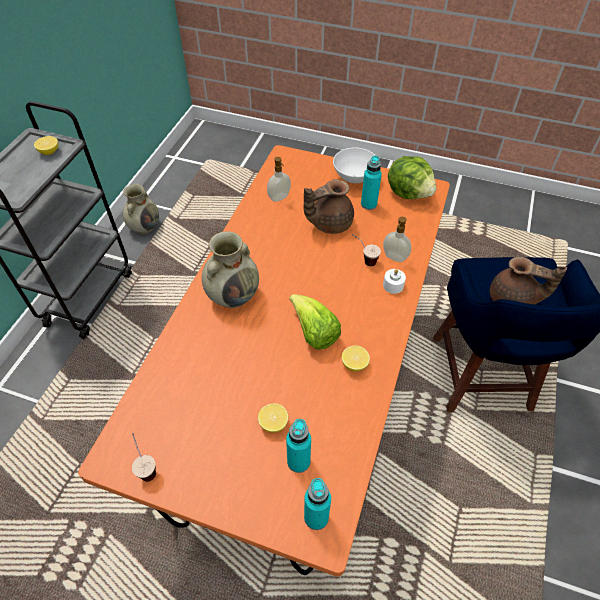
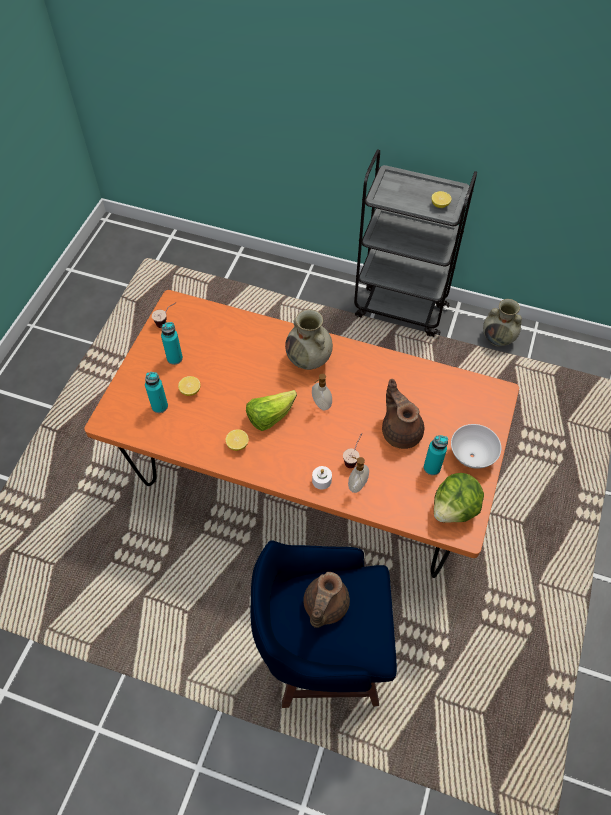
camera: 90 degrees right, 5 degrees up
(279, 198) = (433, 390): soap dispenser -> soap dispenser (320, 404)
(316, 517) = (120, 416): turquoise bottle -> turquoise bottle (174, 358)

